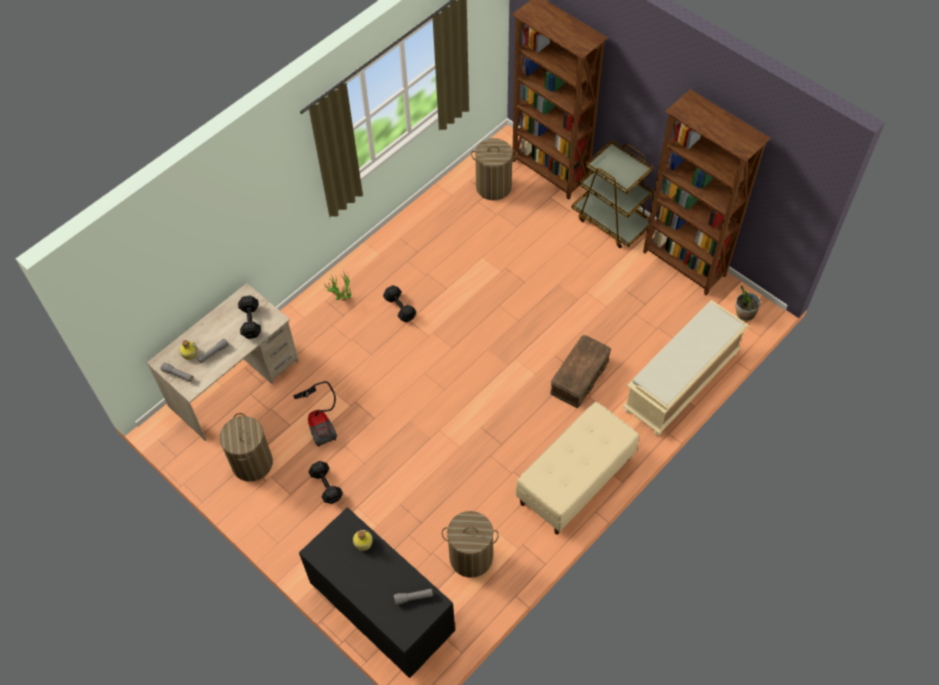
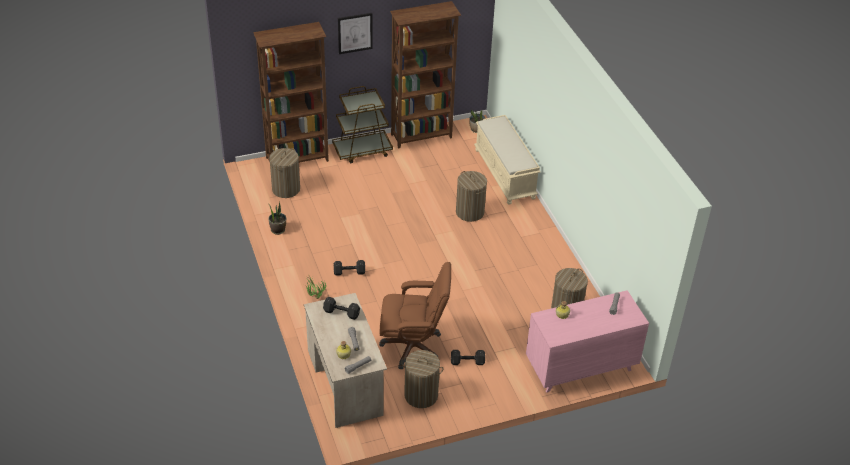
camera: 65 degrees left, 15 degrees down
(320, 422) = (413, 346): vacuum cleaner -> brown office chair
(382, 612) = (580, 368): black dresser -> pink dresser
(424, 213) = (278, 230): none -> potted plant
(575, 481) = (543, 245): beige bench -> none
(580, 377) = (470, 212): brown storage box -> laundry basket
(647, 84) = (355, 33): none -> picture

